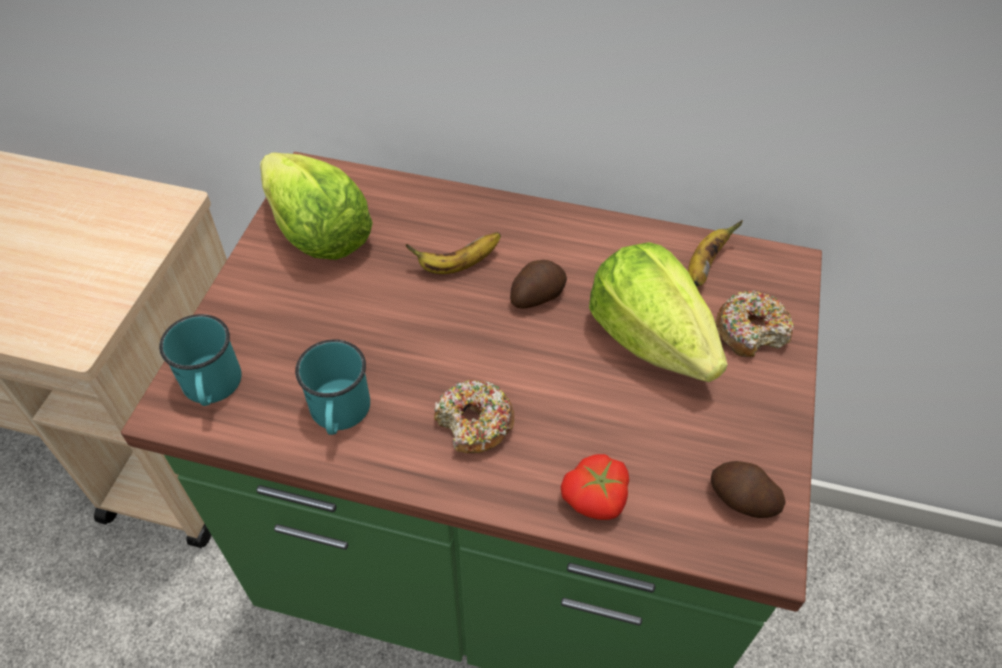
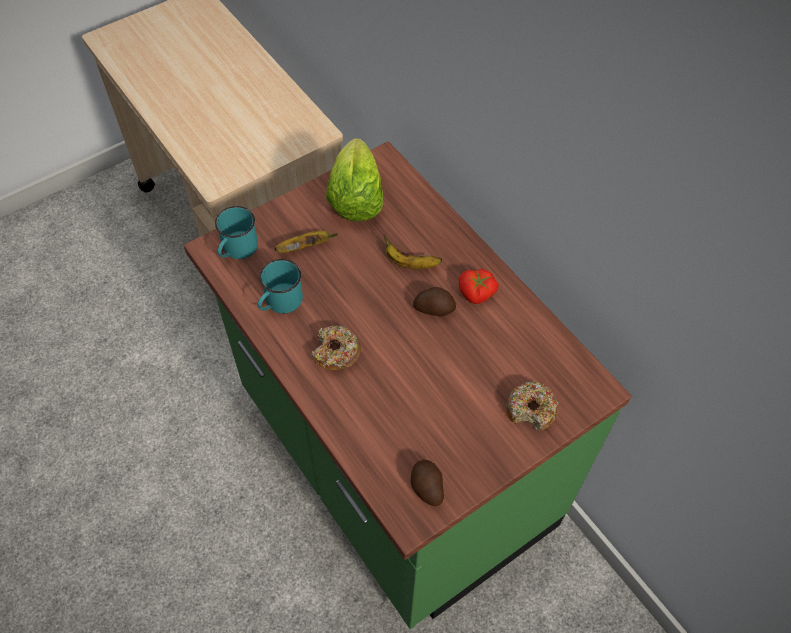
camera: 40 degrees right, 5 degrees up
(596, 499) = (356, 431): tomato -> tomato (476, 293)
(650, 339) = (469, 374): lettuce -> none
(704, 266) = (545, 356): banana -> banana (305, 247)

